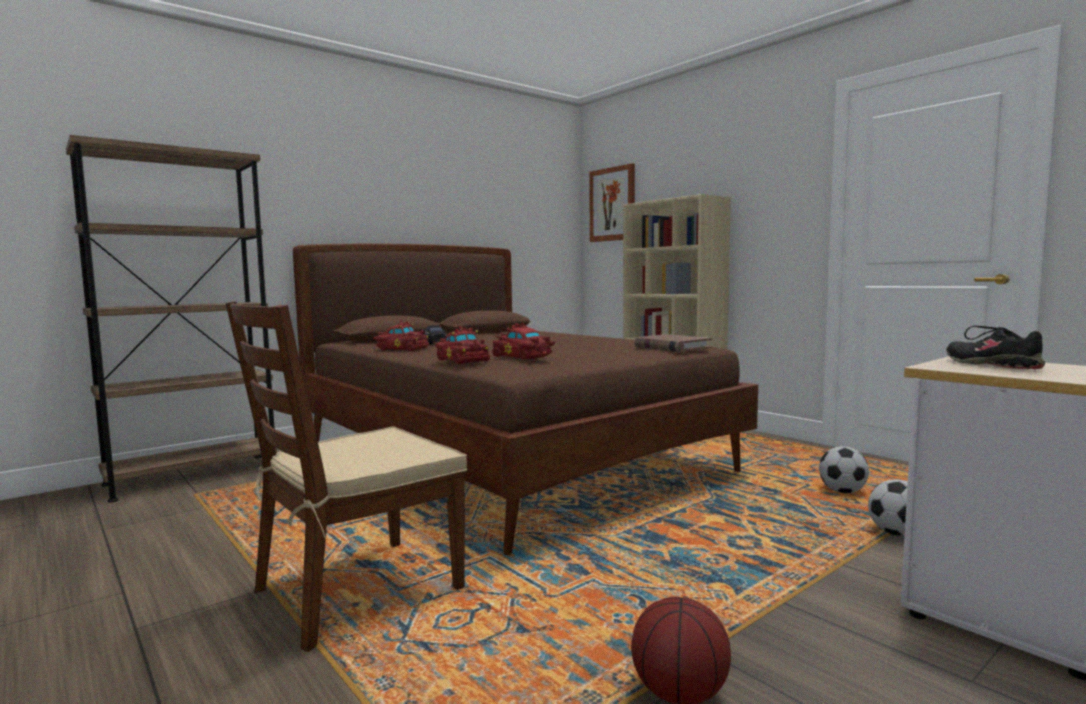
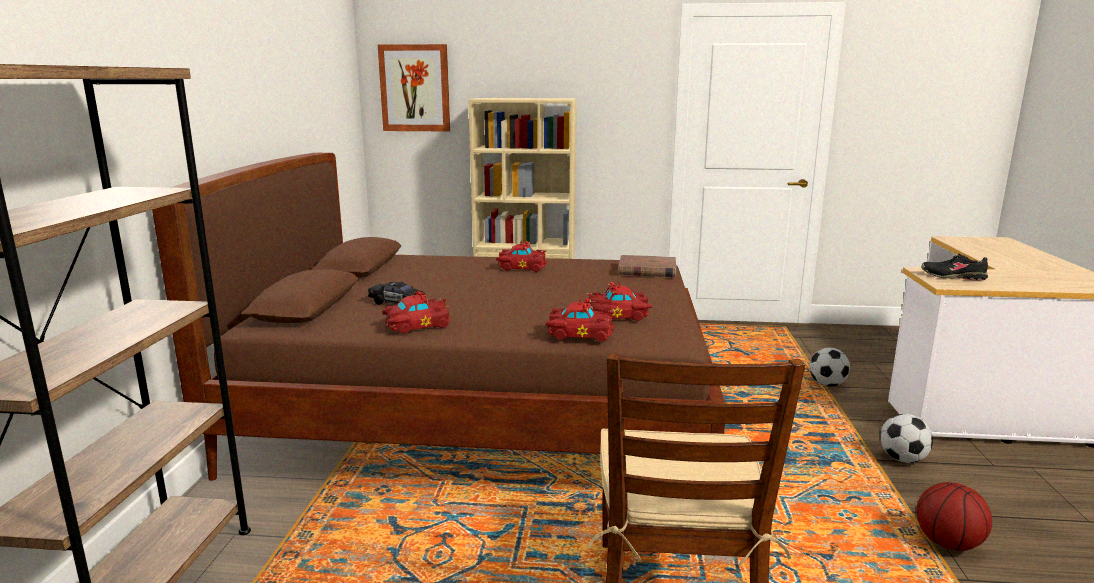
camera: 45 degrees left, 10 degrees up
(578, 338) = (521, 267): none -> red toy car
(842, 491) = (750, 360): football -> football (902, 459)

